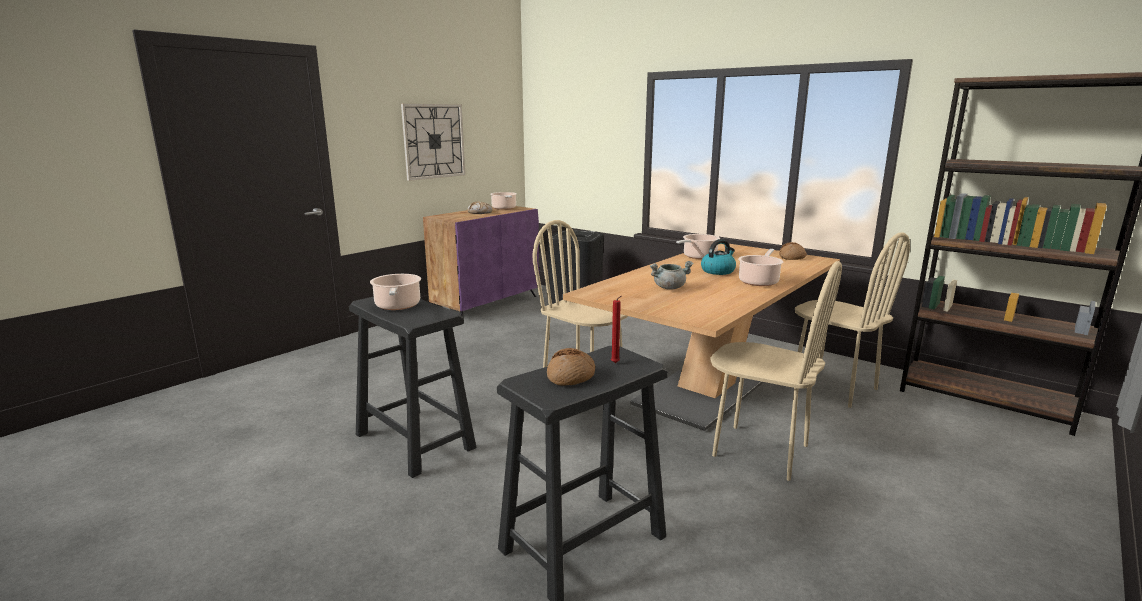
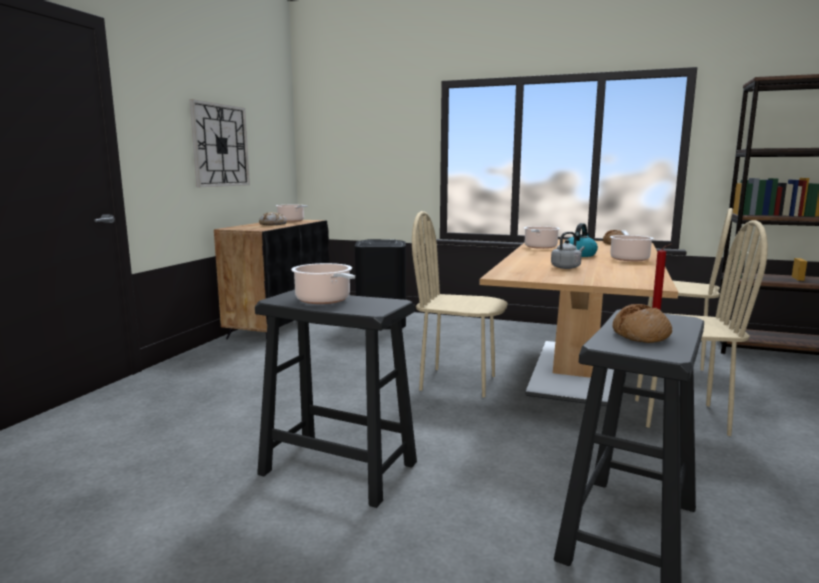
camera: 20 degrees left, 5 degrees down
(486, 304) = (280, 325): purple cabinet -> black cabinet
(669, 288) = (566, 267): grey cooking pot -> grey kettle

